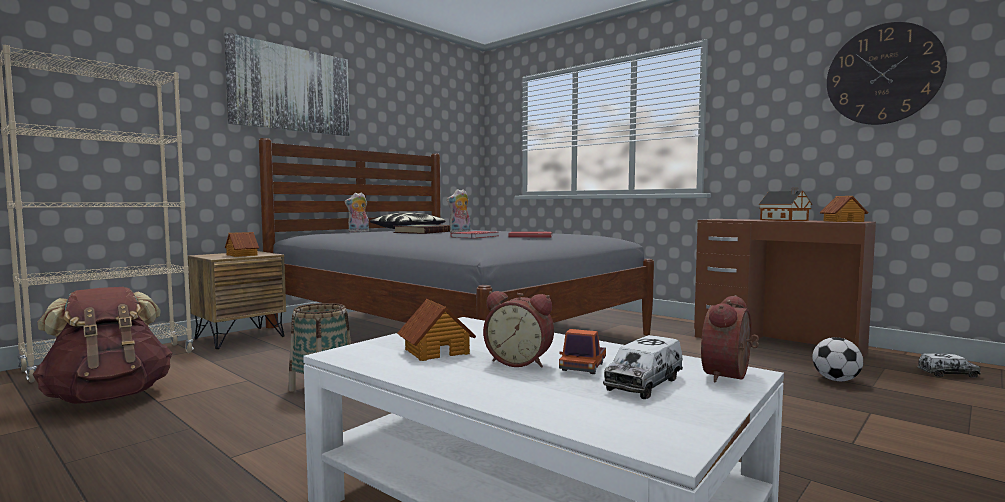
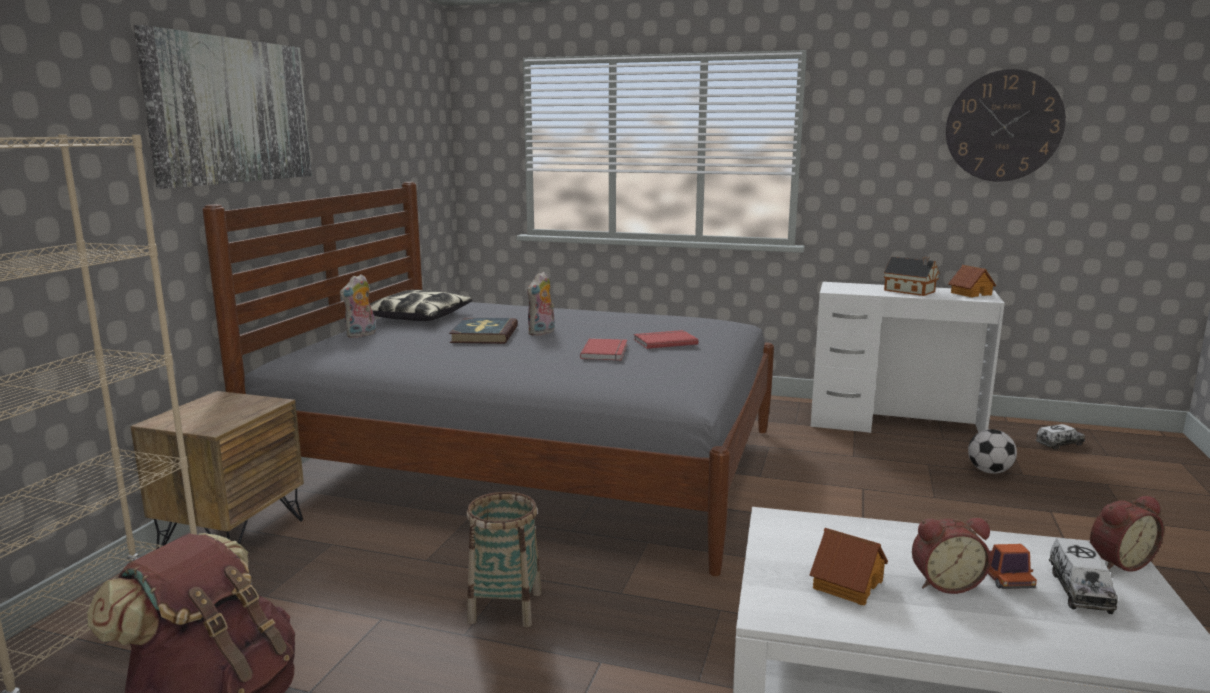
camera: 25 degrees left, 10 degrees up
(241, 255) = (231, 412): toy house -> none
(731, 376) = (1117, 562): alarm clock -> alarm clock turned 120 degrees counterclockwise
(776, 344) = (894, 425): brown desk -> white desk

